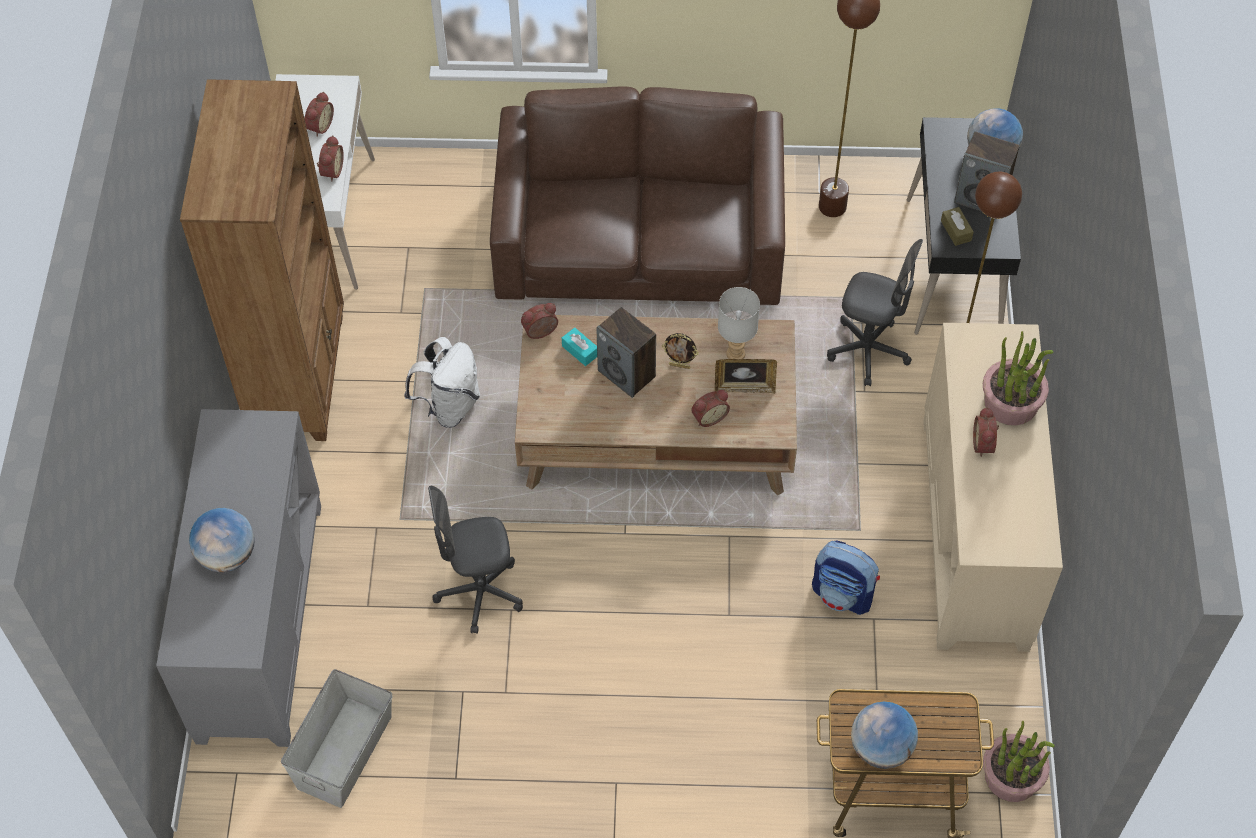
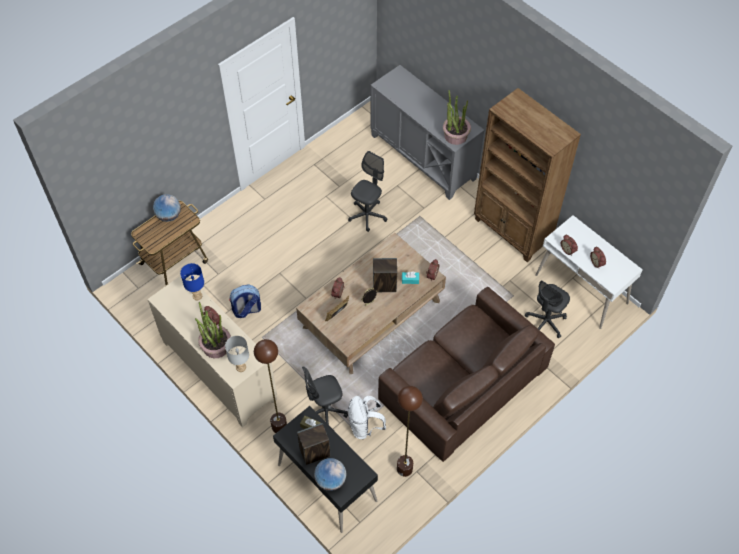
camera: 135 degrees right, 0 degrees up
(228, 555) = (419, 101): globe -> none
(343, 752) = (354, 146): grey storage box -> none
(431, 222) = (545, 322): none -> grey office chair
(449, 405) = (451, 263): white backpack -> white backpack (365, 426)
(736, 354) = (354, 324): grey table lamp -> grey table lamp (240, 367)
(974, 506) = (197, 296): none -> blue table lamp
(1011, 777) = (137, 296): potted plant -> potted plant (455, 135)

